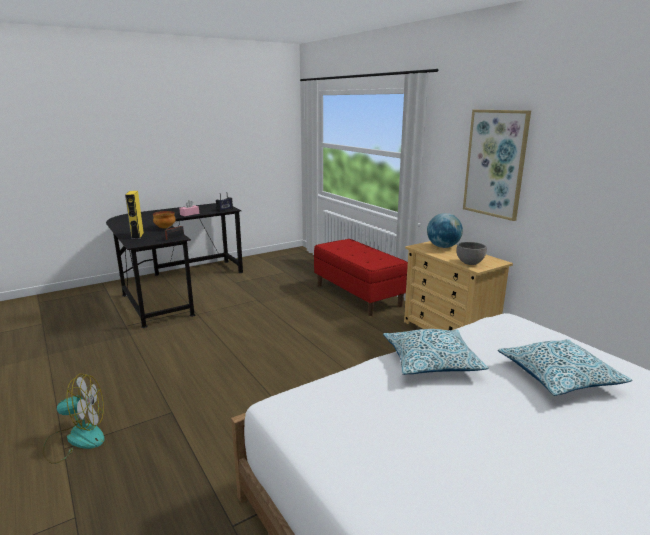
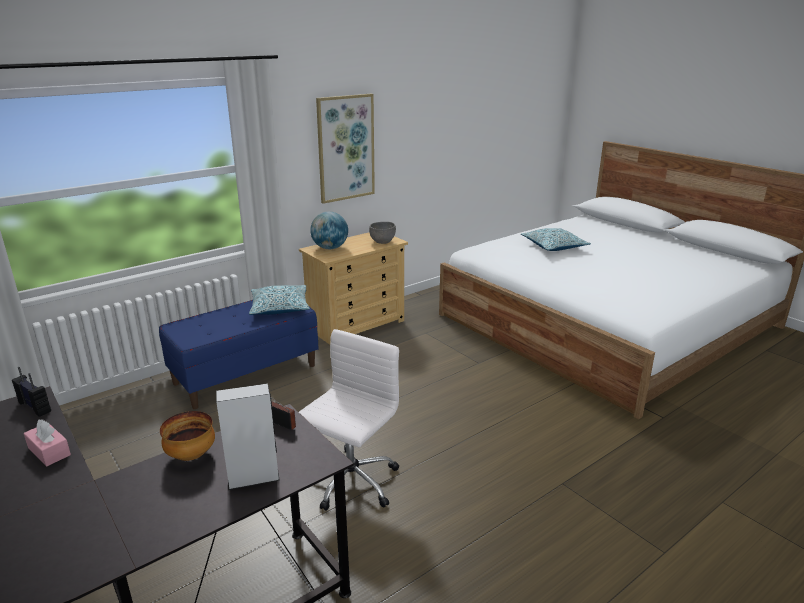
camera: 95 degrees left, 5 degrees up
(76, 439) = (645, 548): fan -> none
(137, 235) = (253, 478): yellow speaker -> grey speaker
(226, 328) = (350, 481): none -> white office chair
(358, 295) = (246, 374): red bench -> blue bench
(431, 362) = (557, 275): pillow -> pillow (280, 308)

